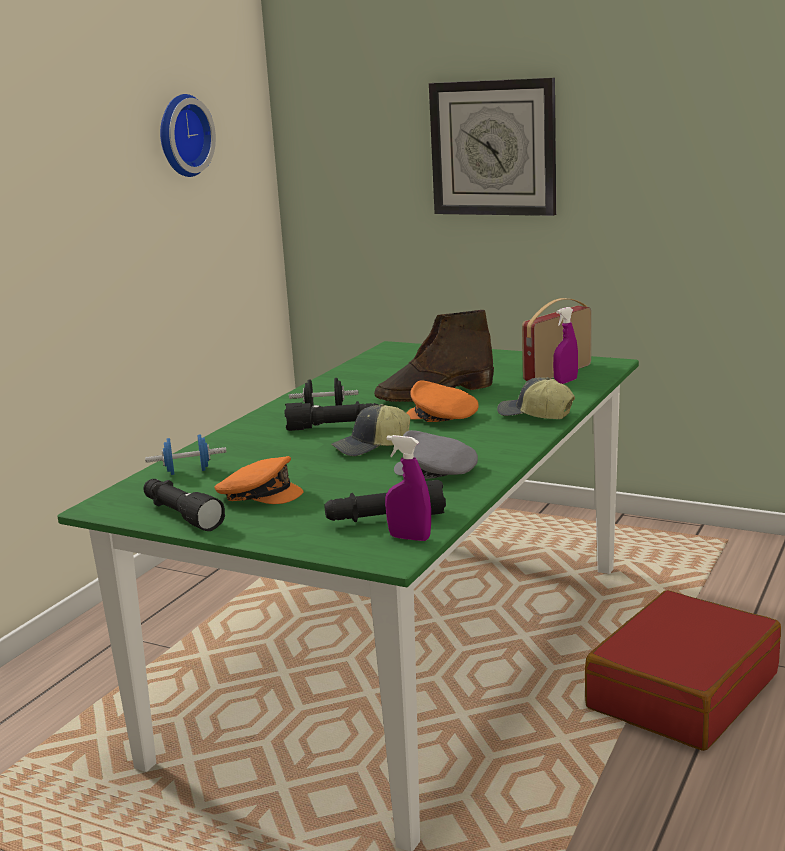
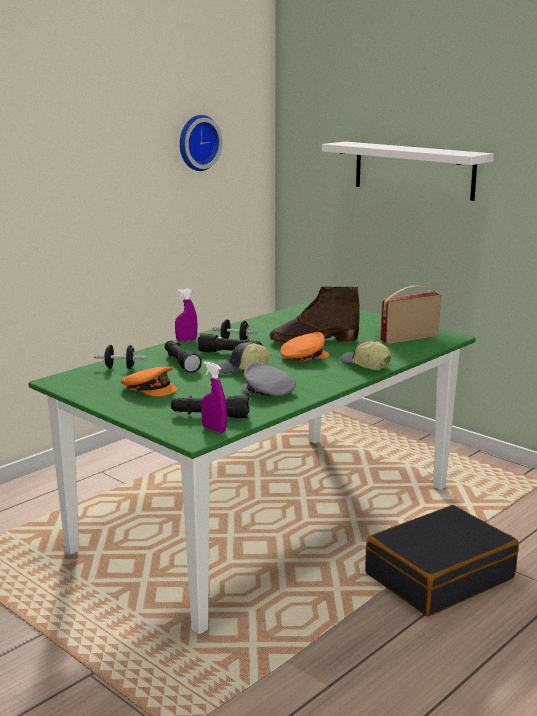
camera: 15 degrees right, 0 degrees up
(181, 515) = (95, 394): black flashlight -> black flashlight (180, 363)
(188, 471) = (120, 368): blue dumbbell -> black dumbbell
(441, 417) = (303, 357): orange cap -> orange cap turned 105 degrees clockwise
(493, 148) = (413, 170): wall clock -> white shelf
(565, 381) = (408, 345): purple spray bottle -> purple spray bottle (186, 340)
(681, 691) = (439, 576): red suitcase -> black suitcase

